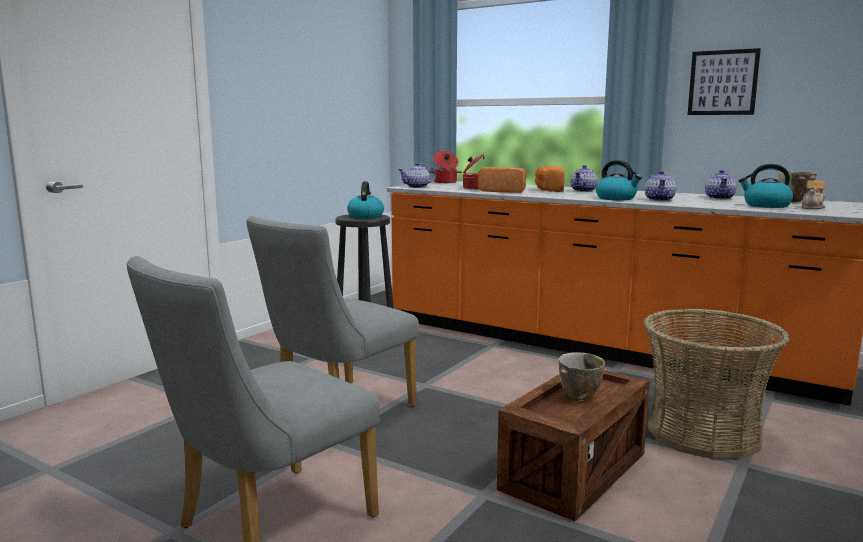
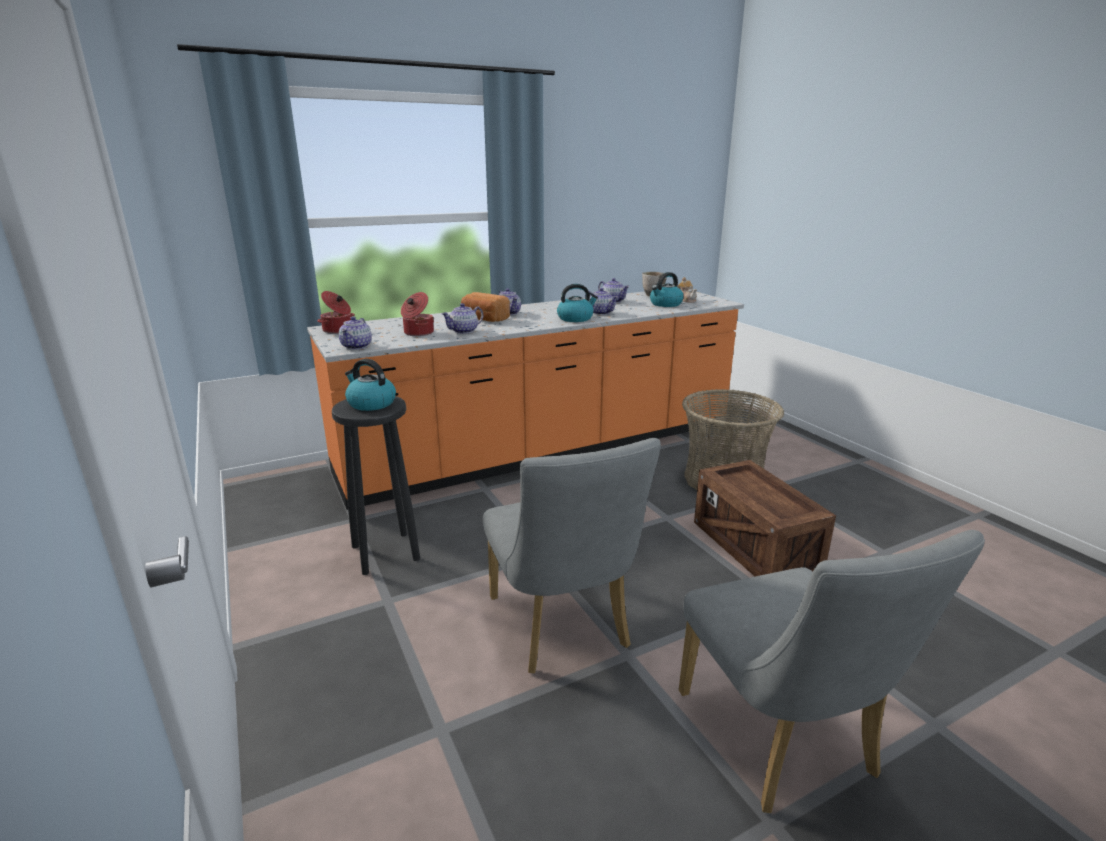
camera: 60 degrees left, 10 degrees up
(503, 191) = (464, 331): bread -> teapot
(577, 398) = (764, 494): bowl -> none
(723, 82) = (572, 199): picture -> none

